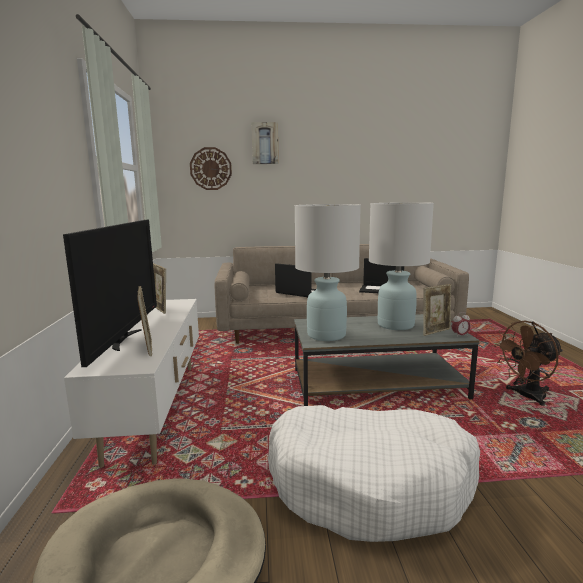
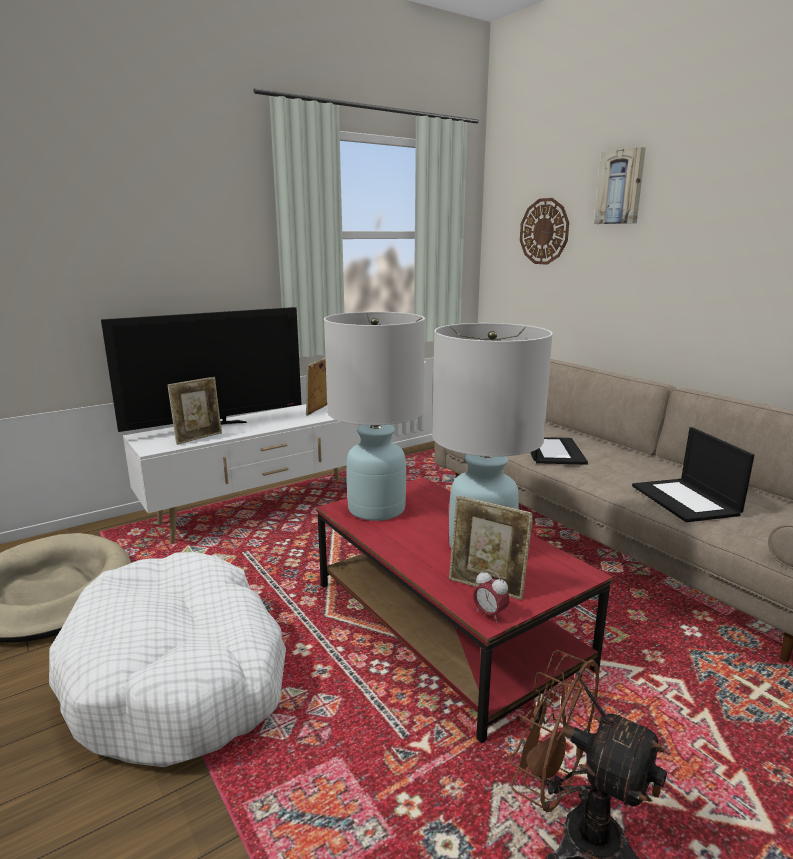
camera: 60 degrees right, 5 degrees up
(377, 384) = (446, 625): grey coffee table -> red coffee table

